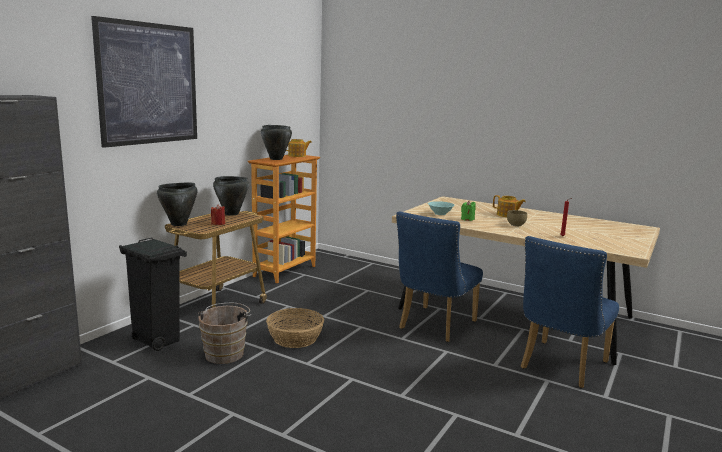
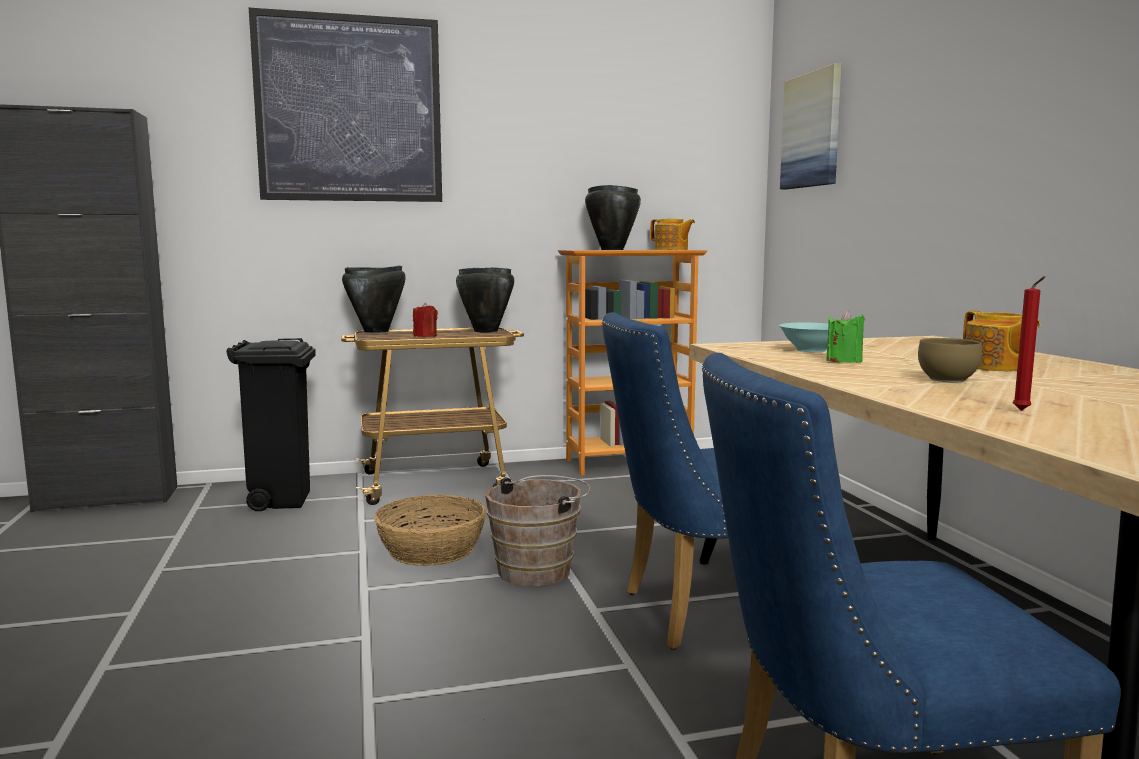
camera: 45 degrees right, 5 degrees down
(225, 353) = (309, 538): brown bucket -> brown bucket (539, 570)
(358, 96) = (812, 130): none -> picture

